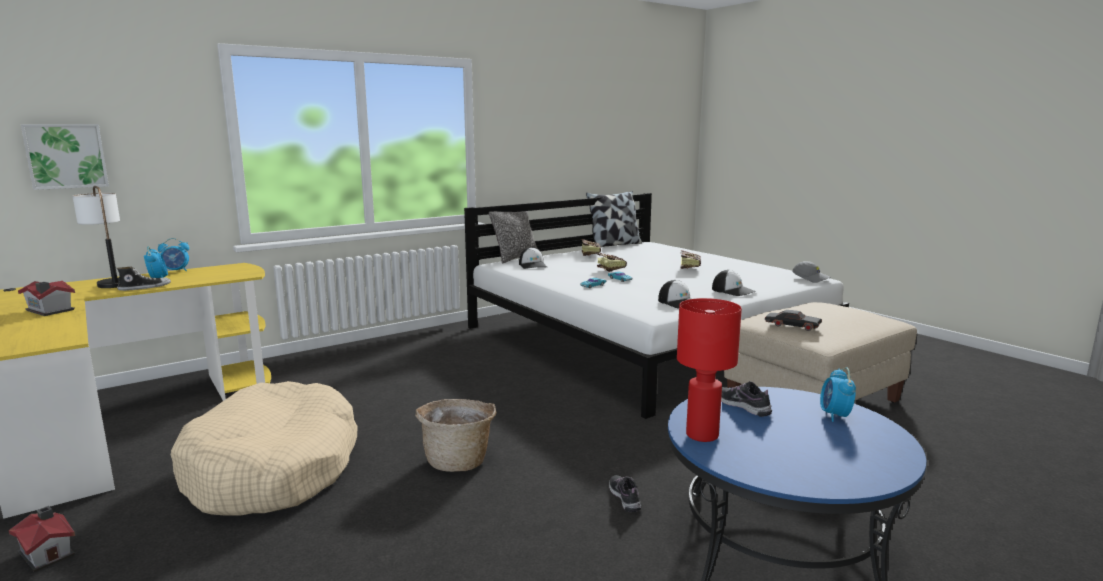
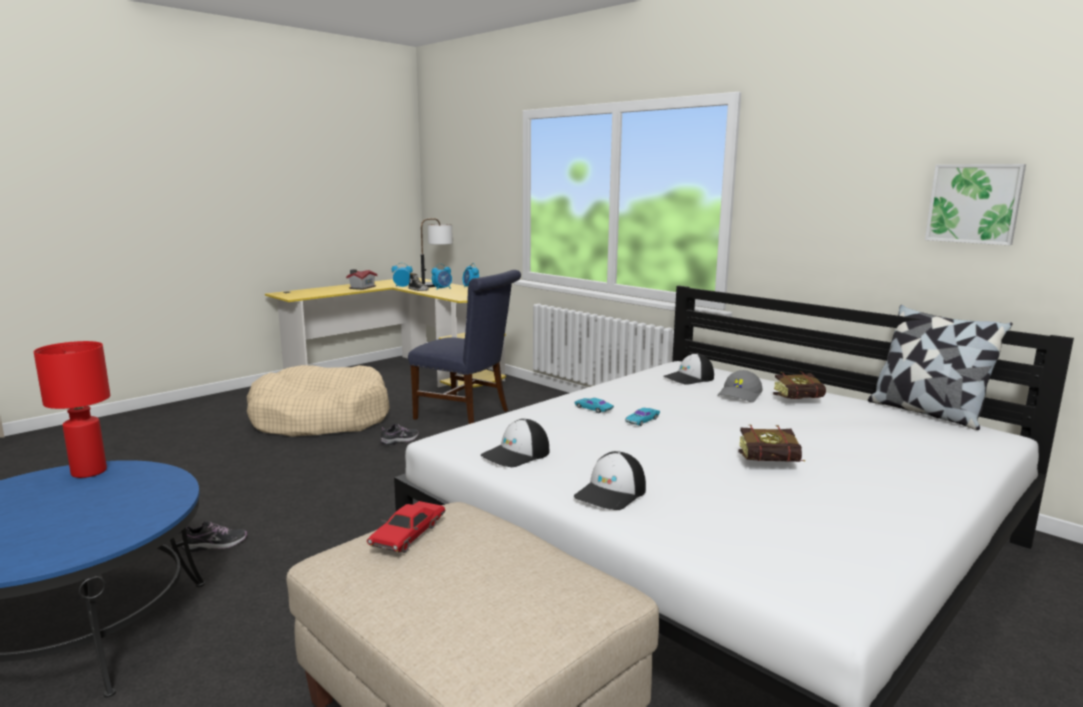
camera: 80 degrees right, 0 degrees up
(47, 552) = (244, 396): toy house -> none
(66, 156) = (453, 198): picture -> picture (974, 203)
(350, 388) = (467, 415): none -> blue chair
(458, 460) = (316, 470): basket -> none
(515, 258) = (727, 369): pillow -> none
(609, 270) = (700, 413): book -> none
(743, 406) = (138, 492): shoe -> shoe (400, 440)
(792, 326) = (408, 535): black toy car -> red toy car
(811, 279) = (806, 590): grey cap -> grey cap (740, 395)
(835, 415) = (67, 541): alarm clock -> alarm clock (403, 286)

